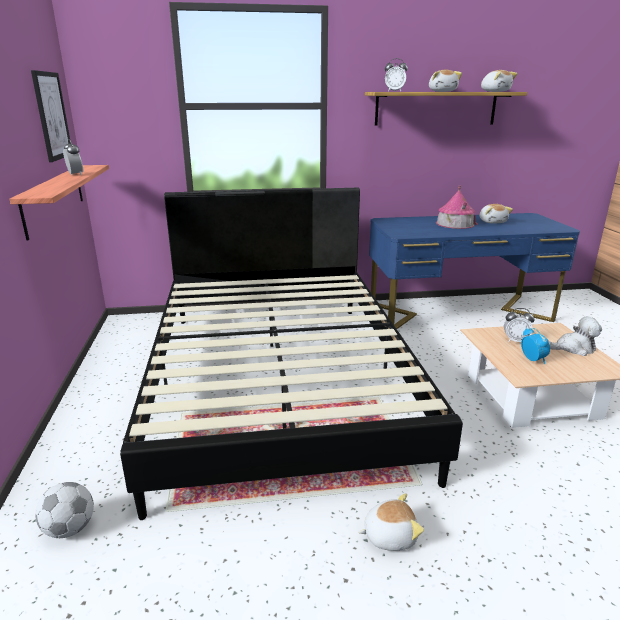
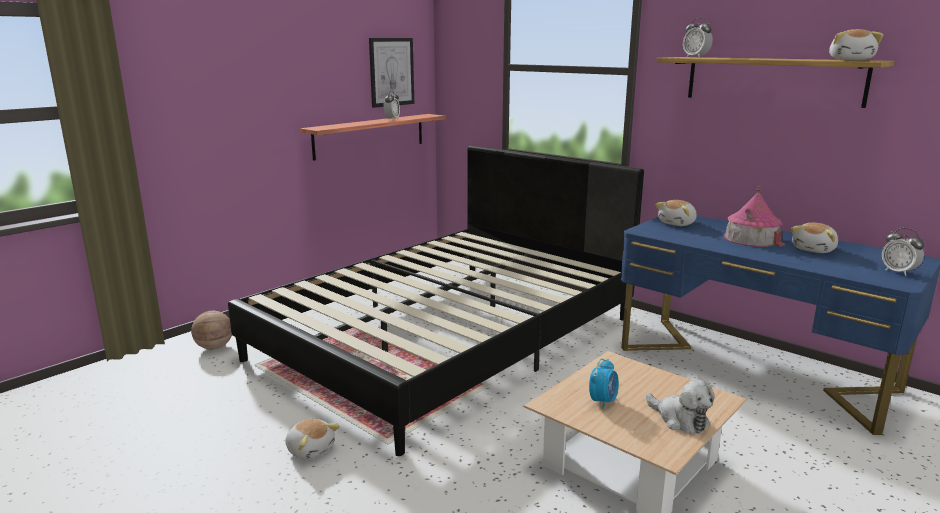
camera: 50 degrees right, 5 degrees down
(70, 528) = (214, 347): football -> basketball
(442, 91) = (767, 58): plush toy -> plush toy (677, 223)
(515, 340) = (634, 383): alarm clock -> alarm clock (898, 272)

